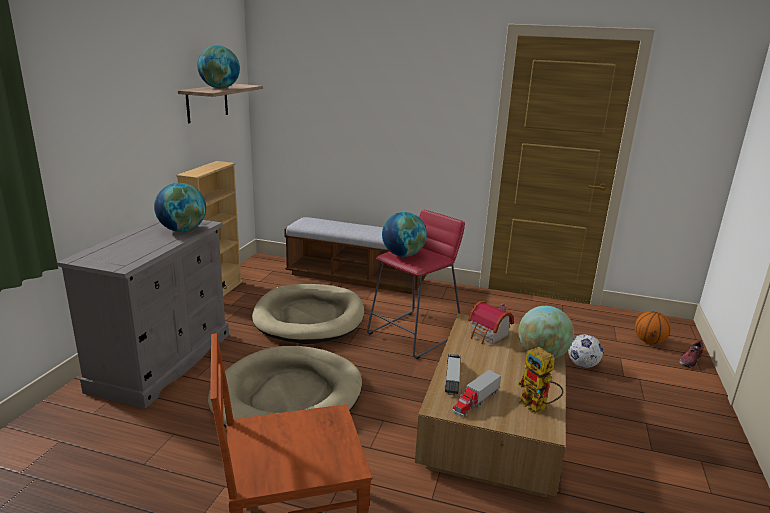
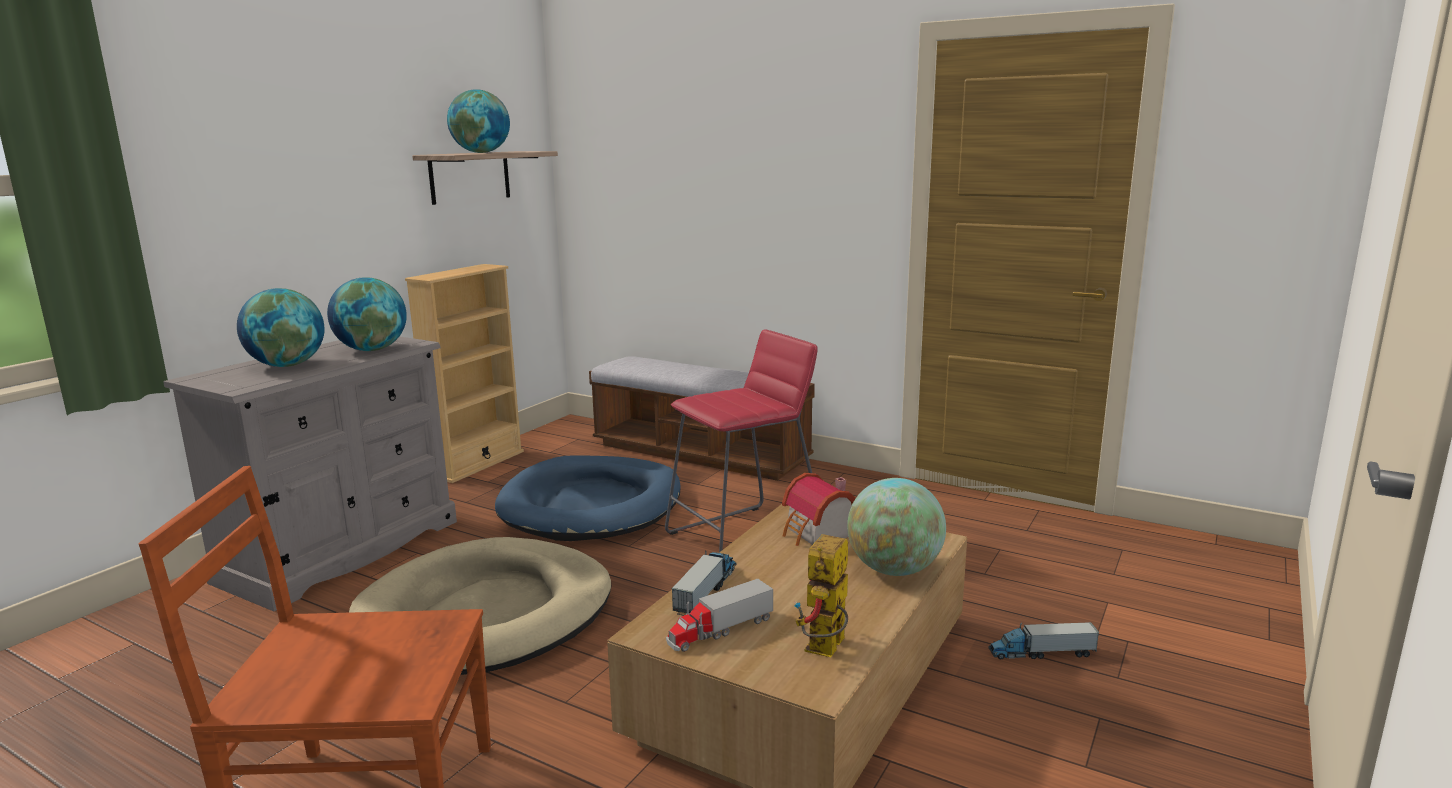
camera: 15 degrees right, 5 degrees down
(309, 317) = (592, 505): beige dog bed -> blue dog bed
(403, 255) = (713, 400): globe -> globe (287, 365)
(538, 408) = (826, 651): toy robot -> toy robot turned 45 degrees clockwise
(582, 365) = (1023, 608): football -> none
(603, 390) = (1041, 653): none -> toy truck
(649, 342) = (1182, 580): basketball -> none
(689, 360) = (1253, 617): shoe -> none

